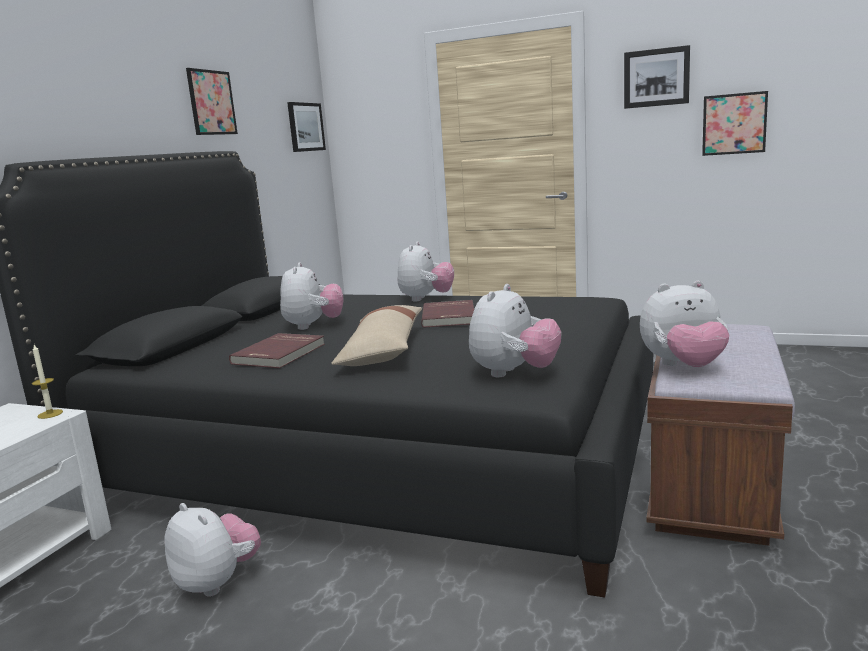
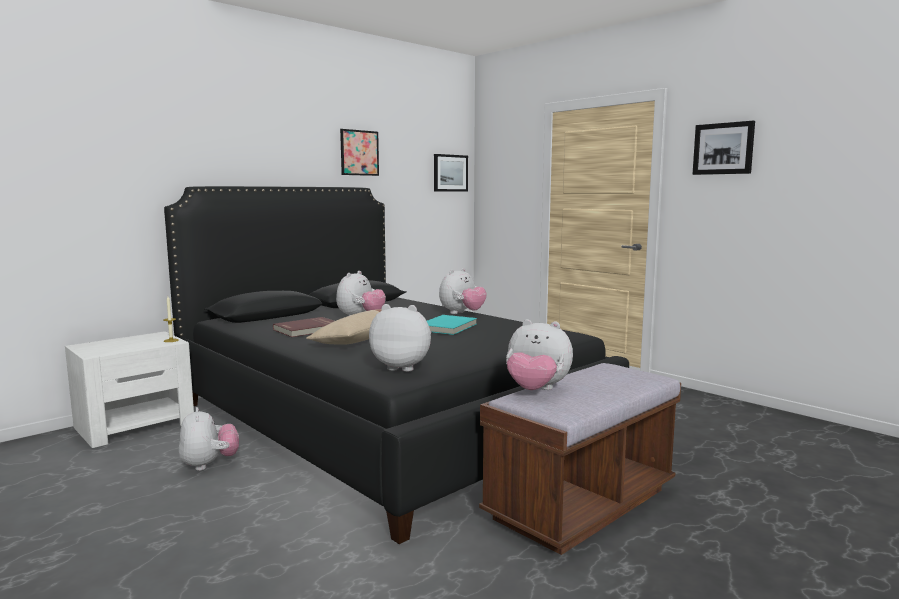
camera: 25 degrees right, 5 degrees down
(450, 317) = (448, 327): red book -> turquoise book
(514, 373) = (402, 367): plush toy -> plush toy turned 135 degrees counterclockwise
(734, 124) = (792, 196): picture -> none

